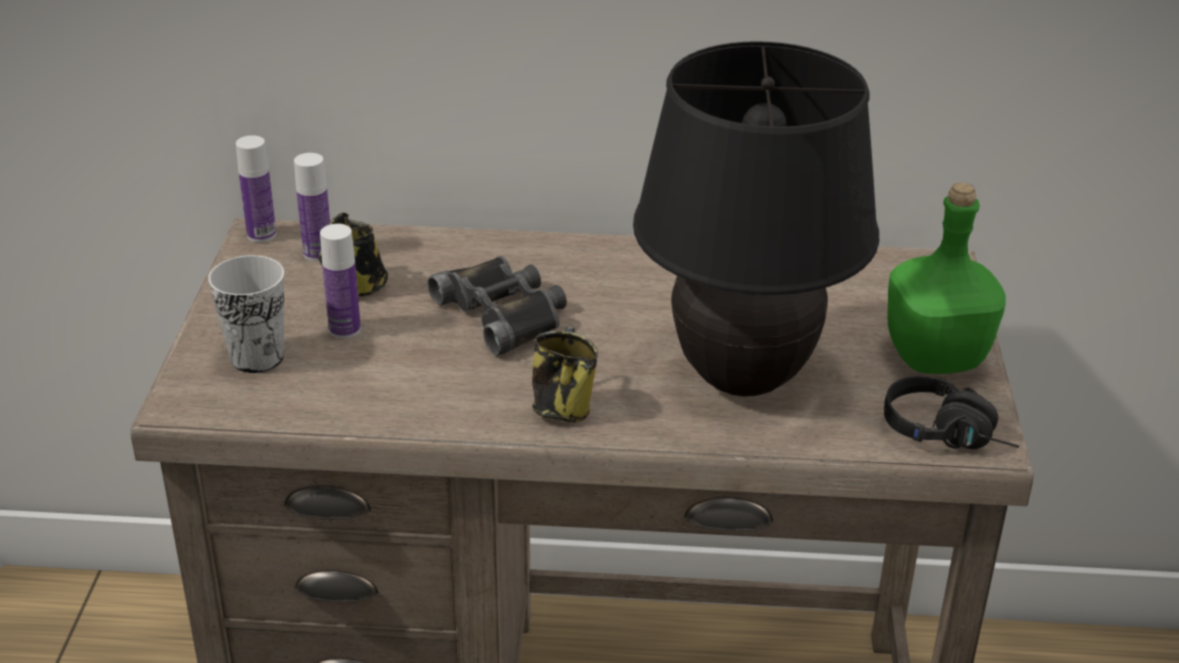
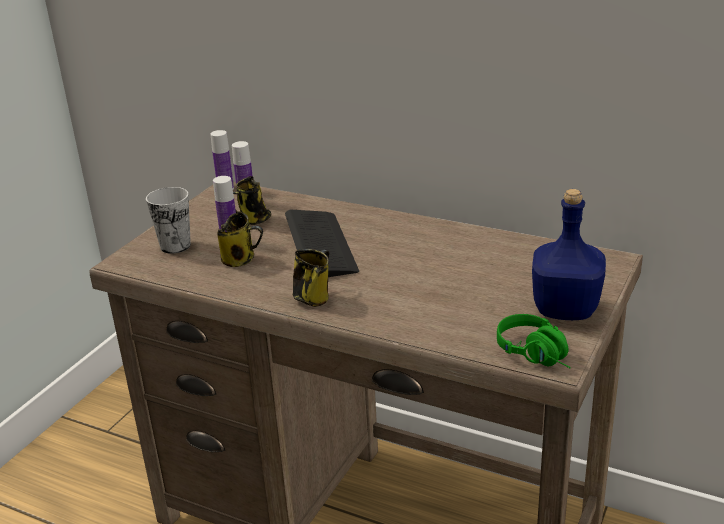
camera: 25 degrees right, 5 degrees down
(391, 363) = (240, 260): none -> mug
(504, 313) = (320, 245): black binoculars -> keyboard
(743, 380) = (430, 302): black table lamp -> none
(934, 355) = (564, 309): green bottle -> blue bottle
(950, 435) = (539, 355): black headphones -> green headphones

